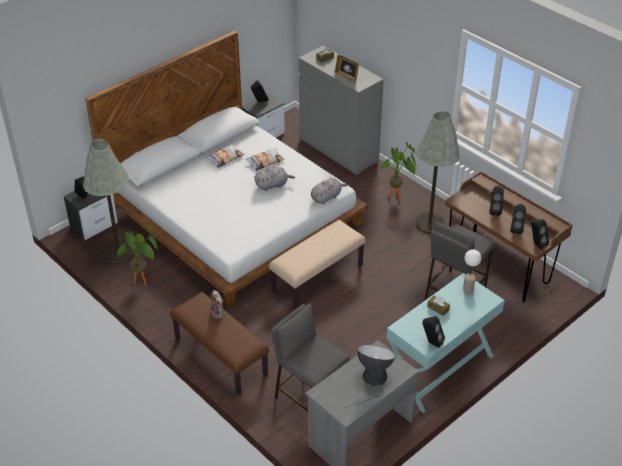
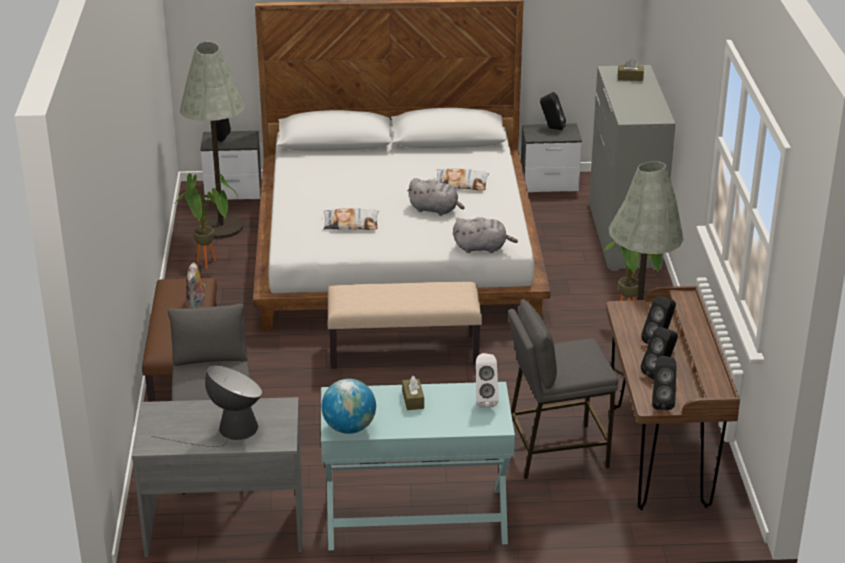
camera: 40 degrees right, 10 degrees down
(225, 158) = (420, 162): pillow -> pillow (351, 224)
(346, 77) = (627, 105): picture frame -> none
(431, 342) = (349, 428): black speaker -> globe
(468, 288) = (484, 400): table lamp -> white speaker

